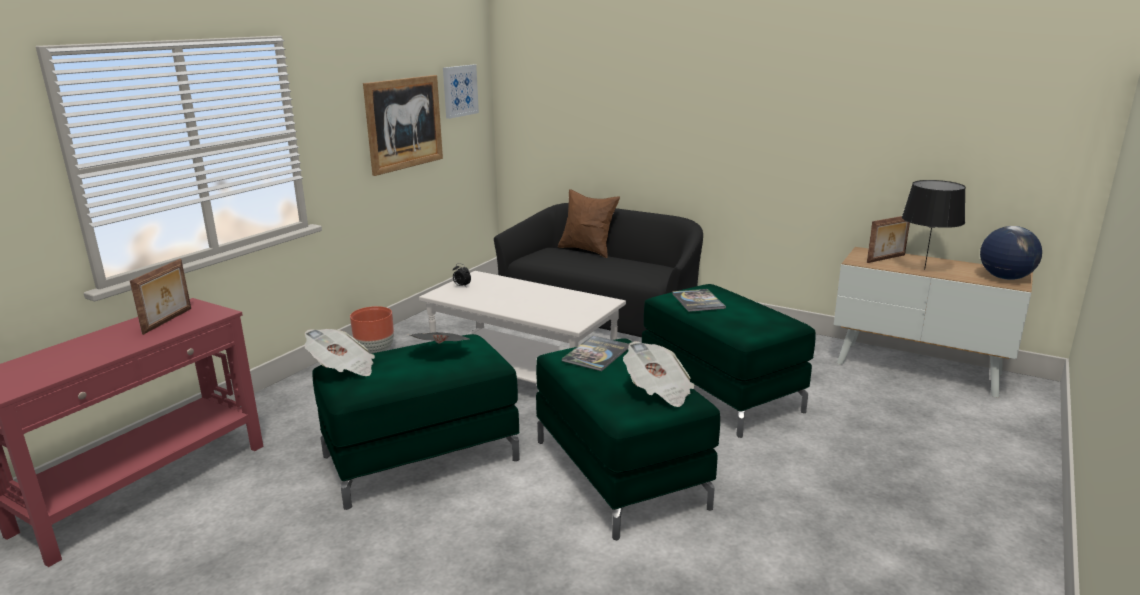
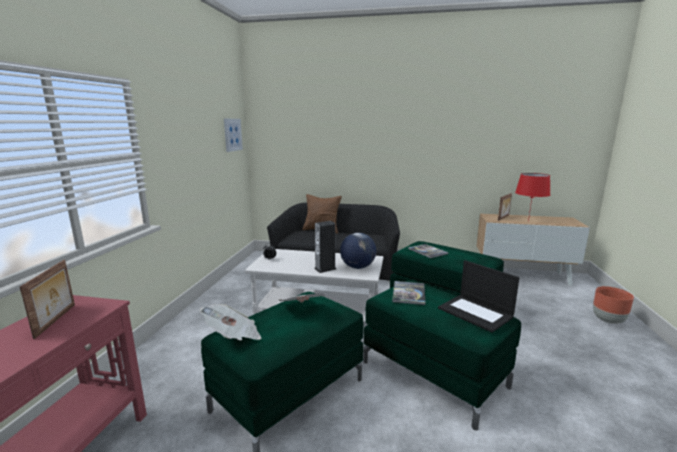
camera: 20 degrees left, 5 degrees down
(375, 351) = (200, 314): brown planter -> brown planter (607, 320)
(404, 123) = (205, 153): picture -> none
(523, 308) = (325, 269): none -> speaker
(658, 391) = (476, 313): newspaper -> laptop
(924, 269) = (528, 221): black table lamp -> red table lamp
(1004, 278) = (568, 221): globe -> globe (357, 267)

